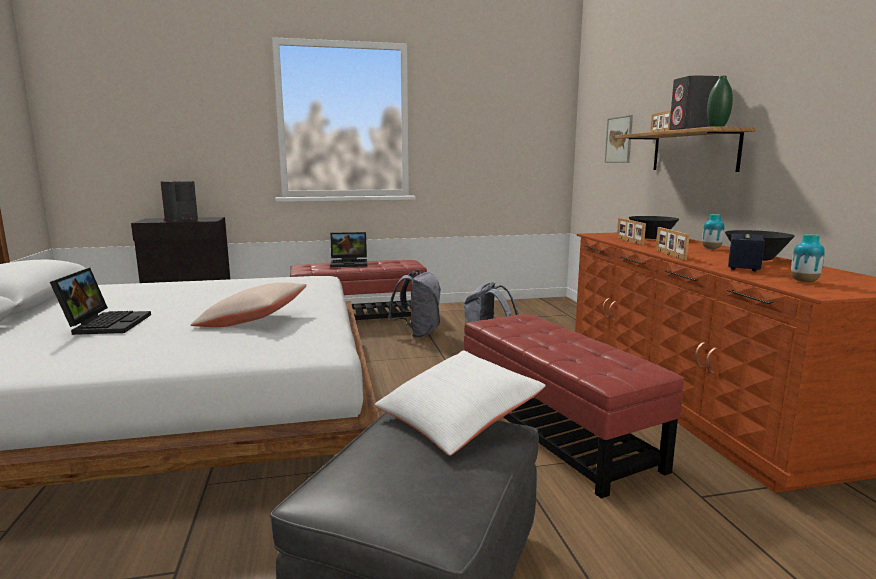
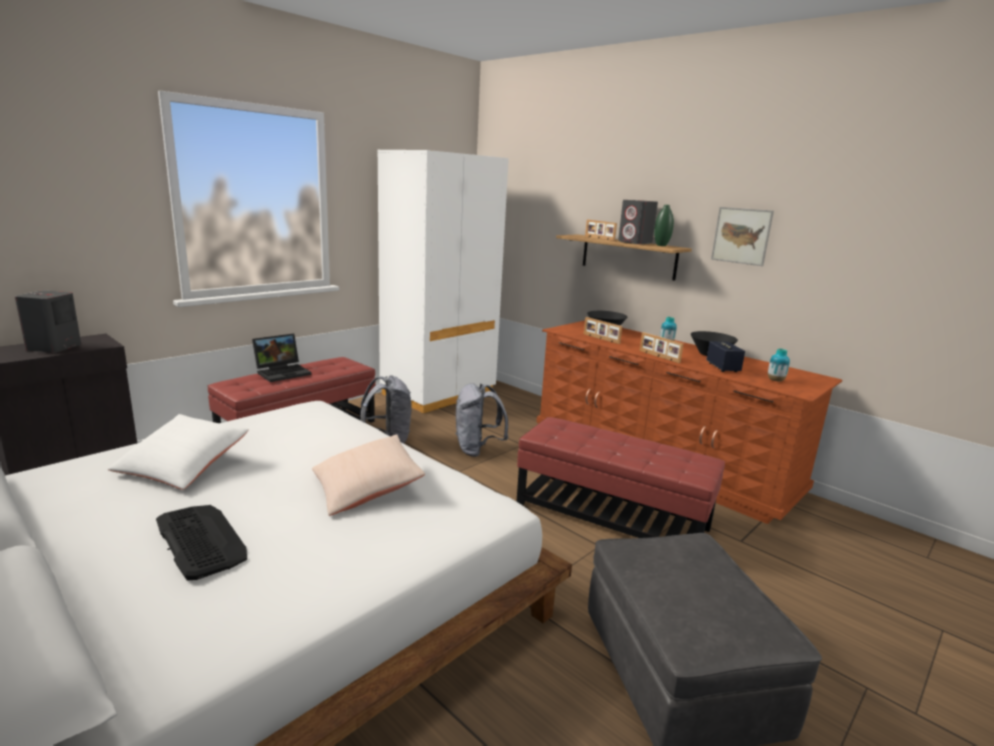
camera: 35 degrees left, 5 degrees up
(106, 324) = (200, 540): laptop -> keyboard
(457, 419) = (666, 544): white pillow -> white pillow (183, 466)
(510, 309) = (438, 393): none -> white wardrobe
(619, 139) = (537, 231): picture -> picture (741, 236)

